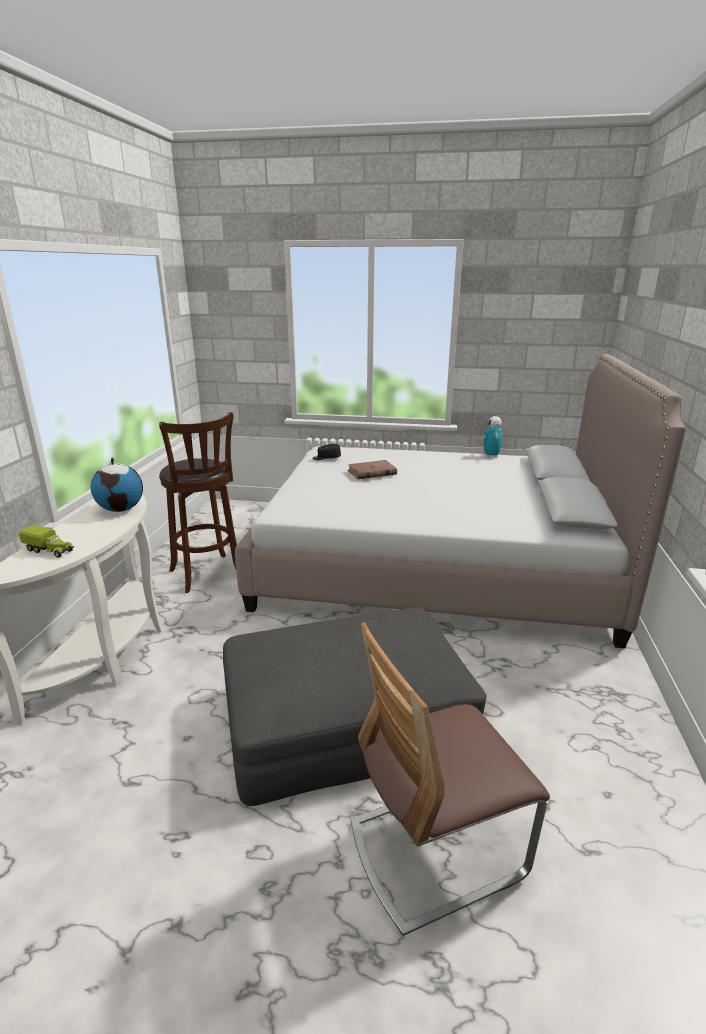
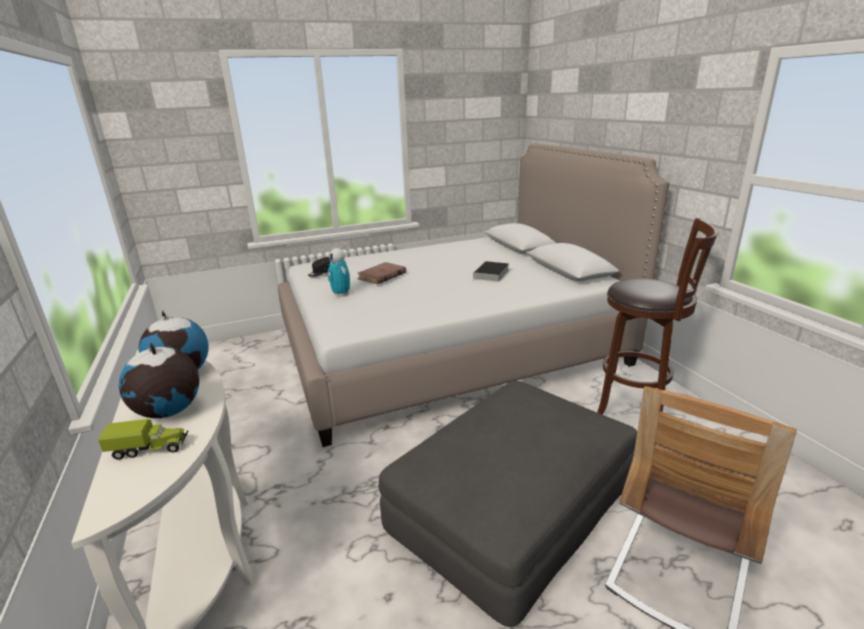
camera: 30 degrees left, 0 degrees up
(85, 532) = (169, 412): none -> globe
(208, 575) = (243, 426): brown stool -> brown stool (636, 408)
(478, 496) = (491, 274): none -> book
(491, 456) = (458, 243): toy robot -> toy robot (341, 294)

